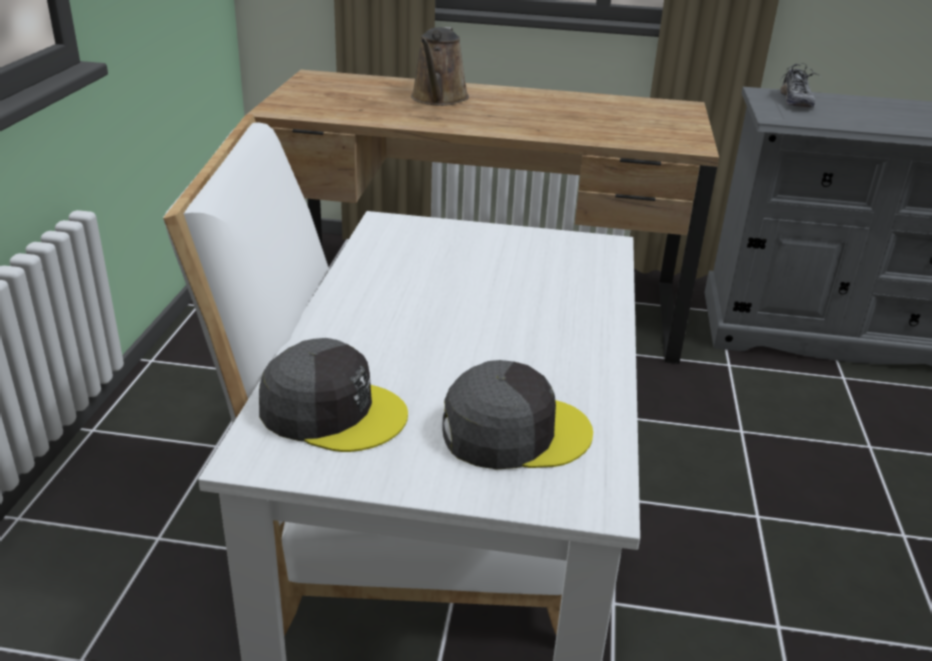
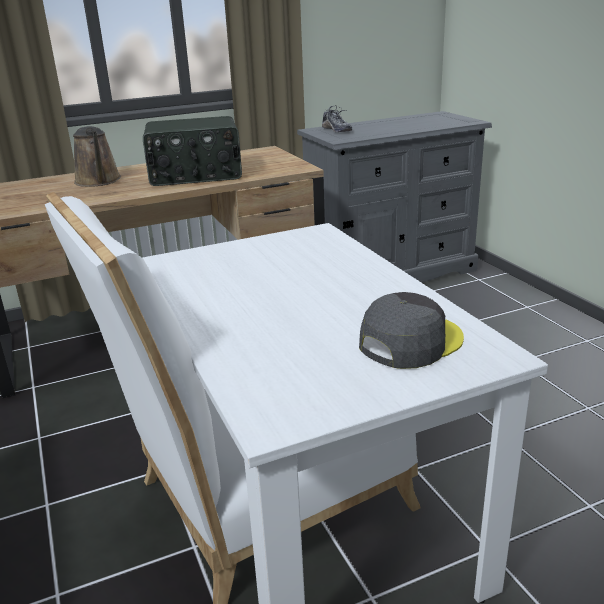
camera: 30 degrees left, 5 degrees down
(332, 411) = (284, 377): grey cap -> none
(551, 120) = (195, 175): none -> radio

